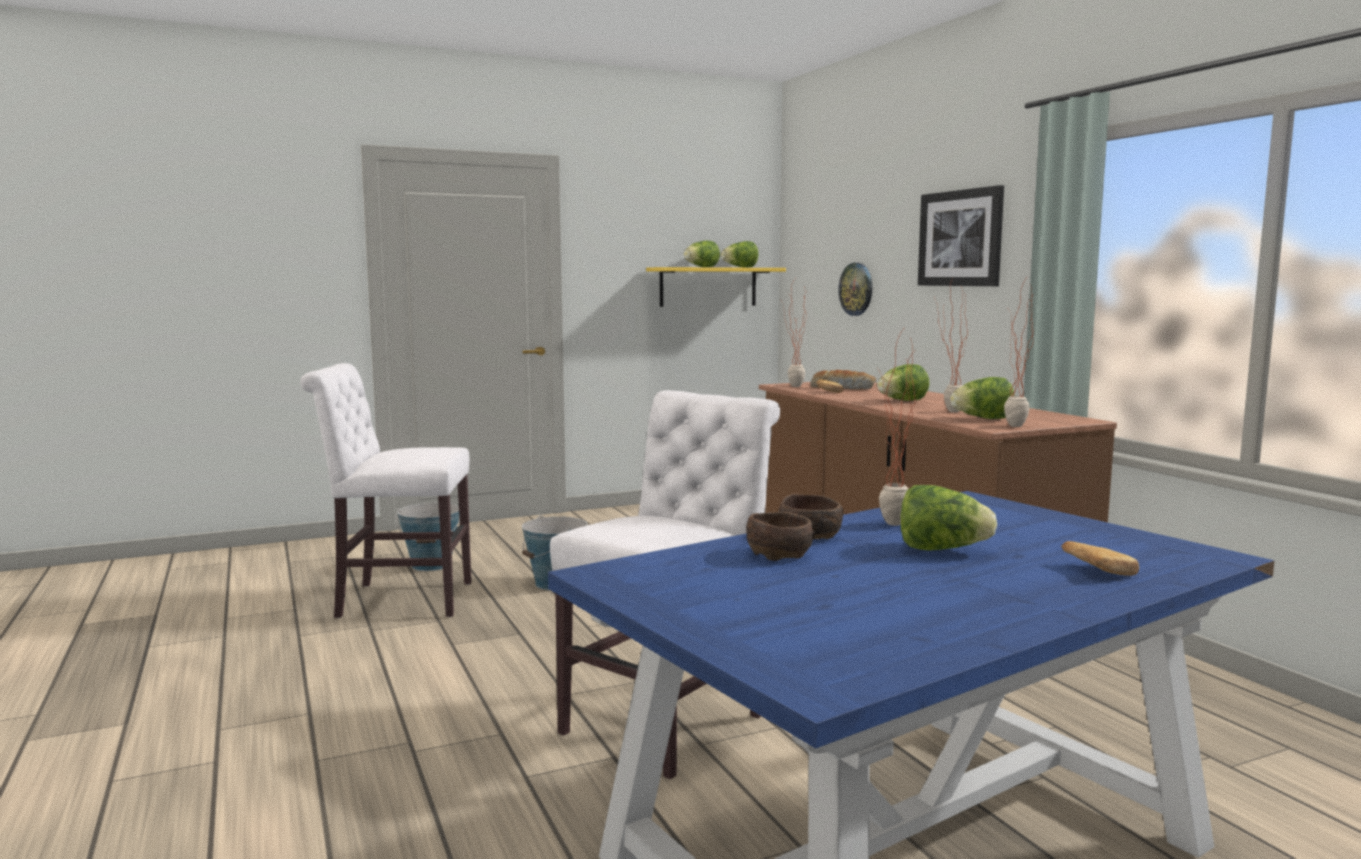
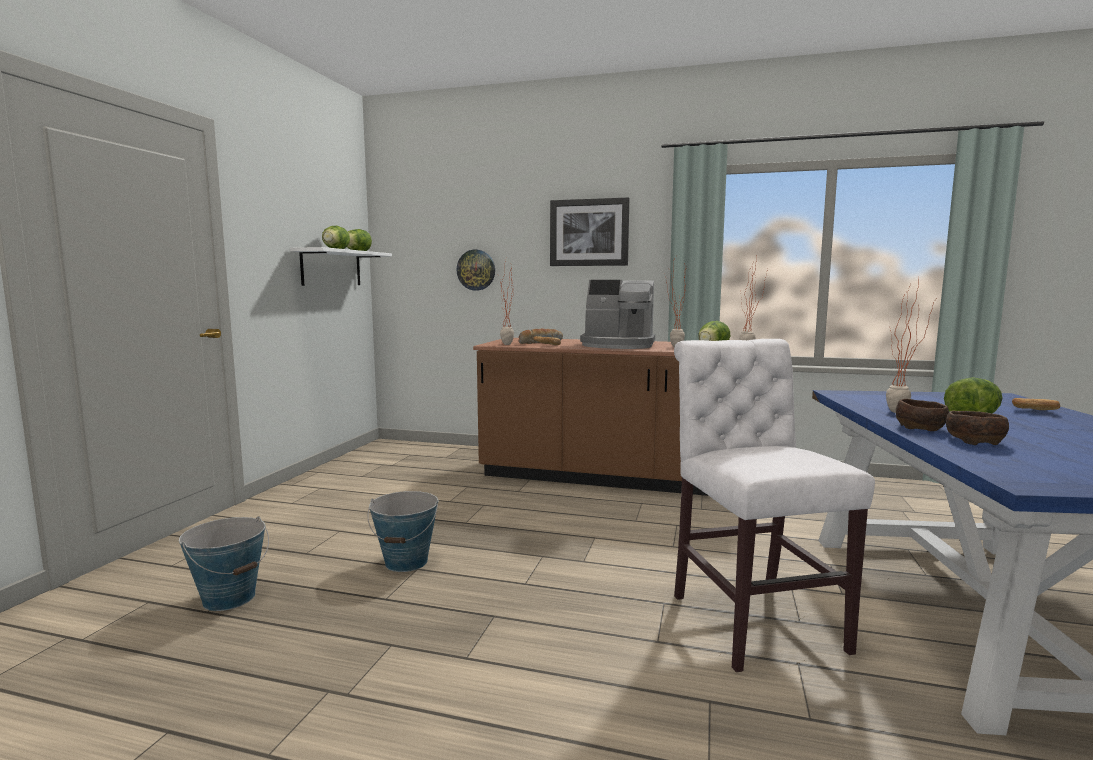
camera: 50 degrees left, 0 degrees up
(398, 600) = (289, 649): white chair -> none
(708, 287) = (331, 268): yellow shelf -> white shelf
(902, 401) = (618, 345): lettuce -> coffee machine

